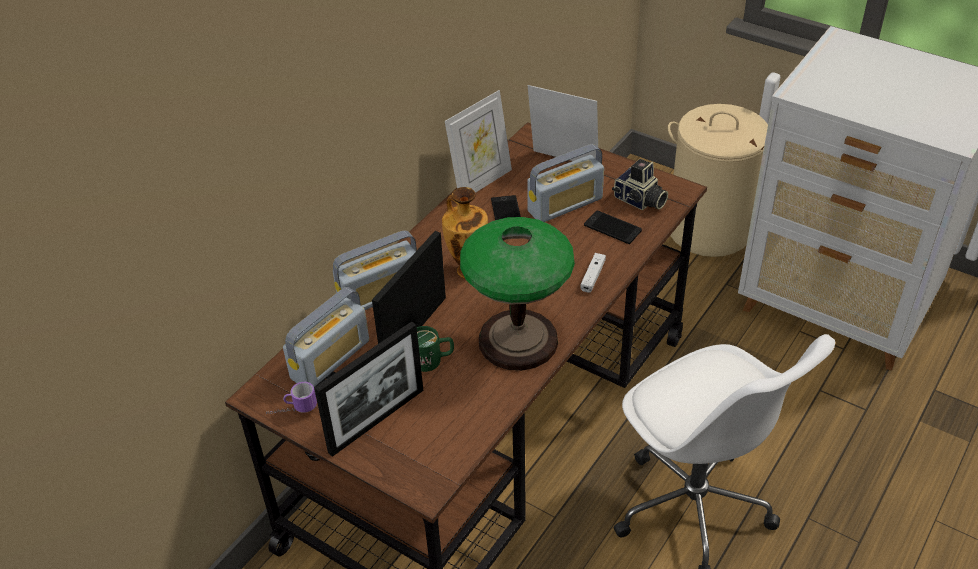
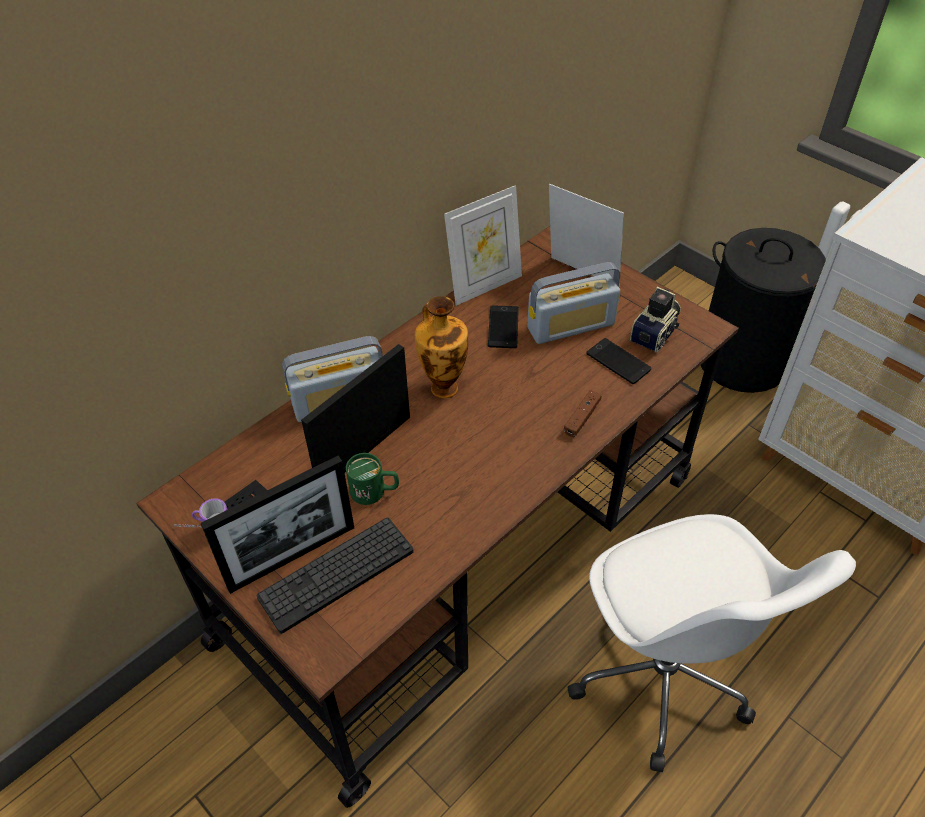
camera: 10 degrees right, 5 degrees up
(330, 359) = (263, 471): radio -> none
(419, 427) = (337, 574): none -> keyboard
(517, 340) = (477, 483): table lamp -> none
(593, 276) = (582, 418): white game controller -> brown game controller
(639, 201) = (656, 334): camera -> camera turned 105 degrees counterclockwise
(710, 230) = (743, 361): beige laundry basket -> black laundry basket

